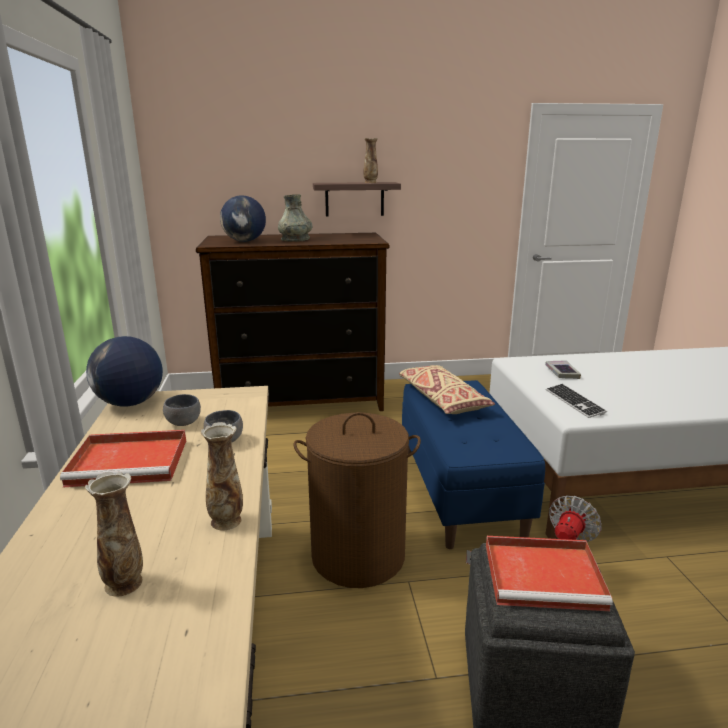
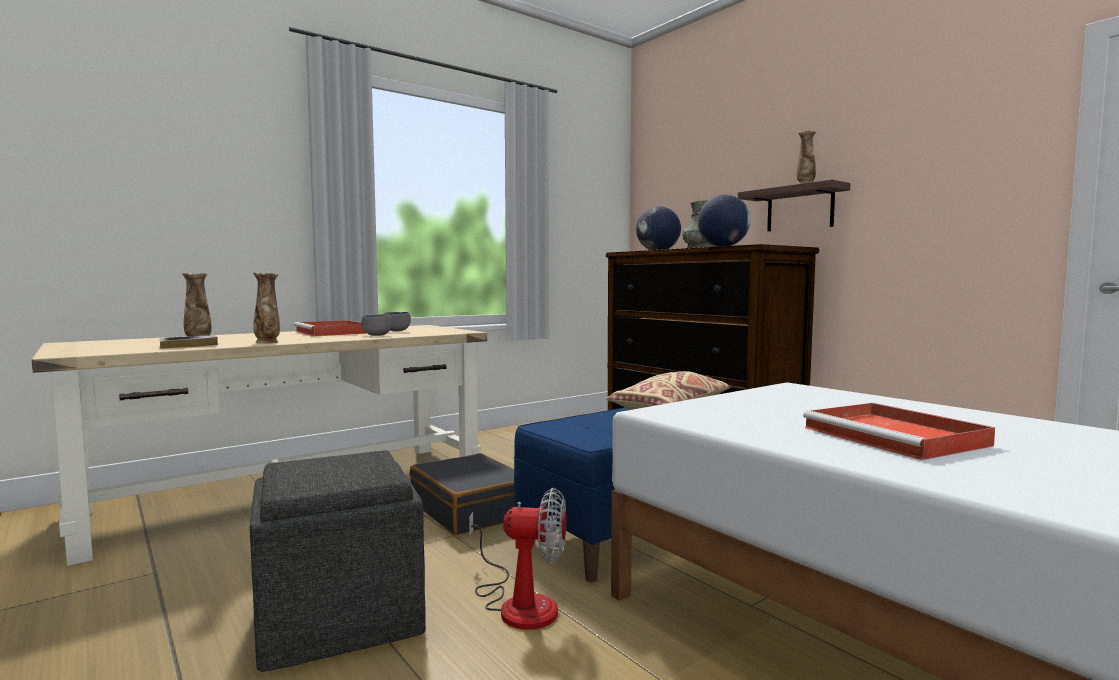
camera: 60 degrees right, 15 degrees down
(130, 403) = (416, 326): globe -> globe (722, 246)
(358, 556) = (470, 509): brown laundry basket -> black suitcase
(545, 576) = (341, 469): red tray -> red tray (897, 437)
(562, 372) = (809, 400): book -> book (189, 345)
(574, 402) = (708, 409): keyboard -> none

